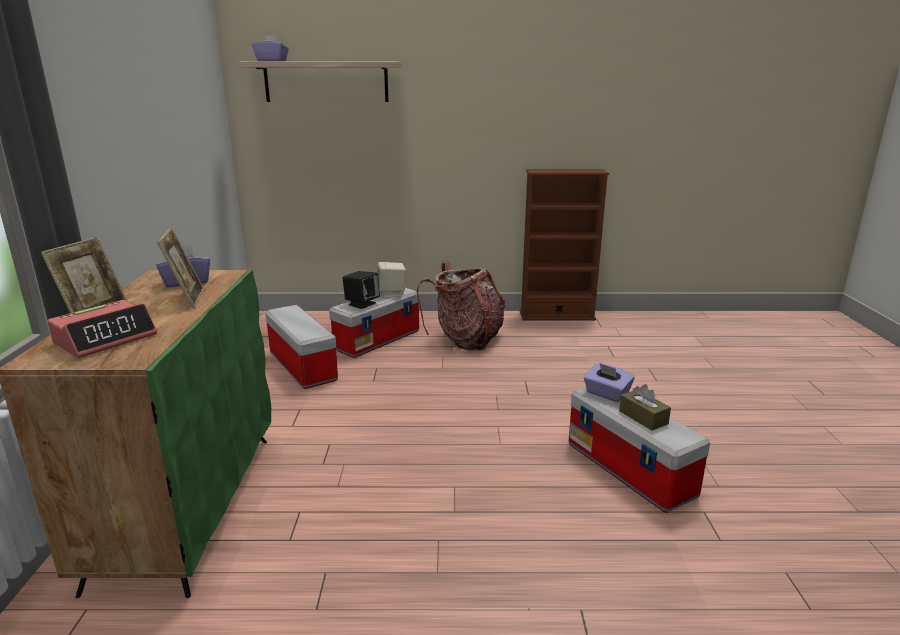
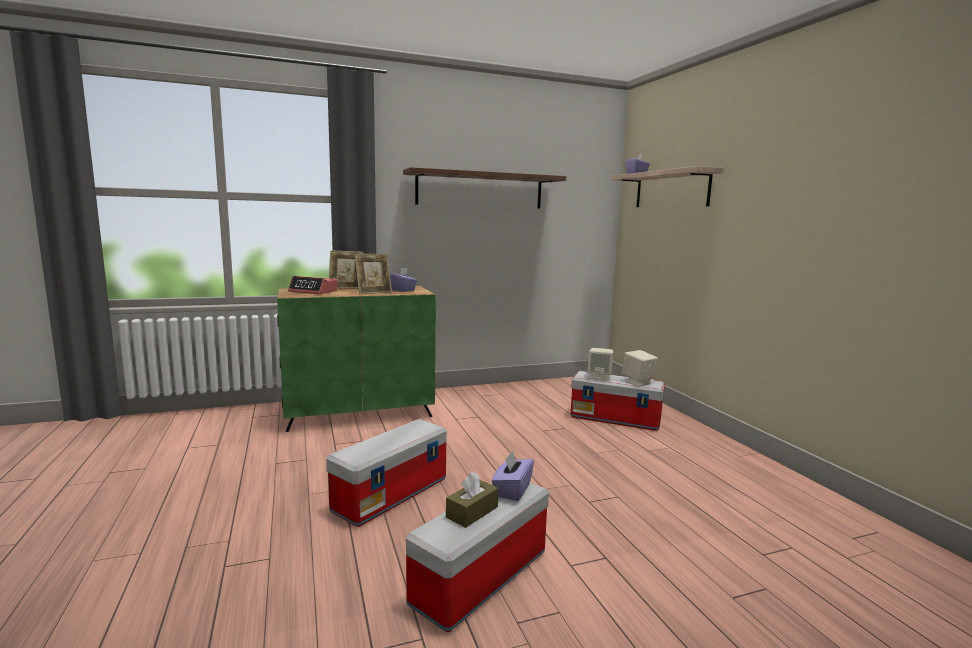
camera: 70 degrees right, 10 degrees down
(134, 92) = (480, 190): none -> shelf
(301, 366) = (539, 404): storage box -> storage box (391, 494)
(362, 304) = (599, 377): black speaker -> beige speaker
(466, 339) = (672, 454): backpack -> none
(557, 316) = (829, 500): brown bookcase -> none

